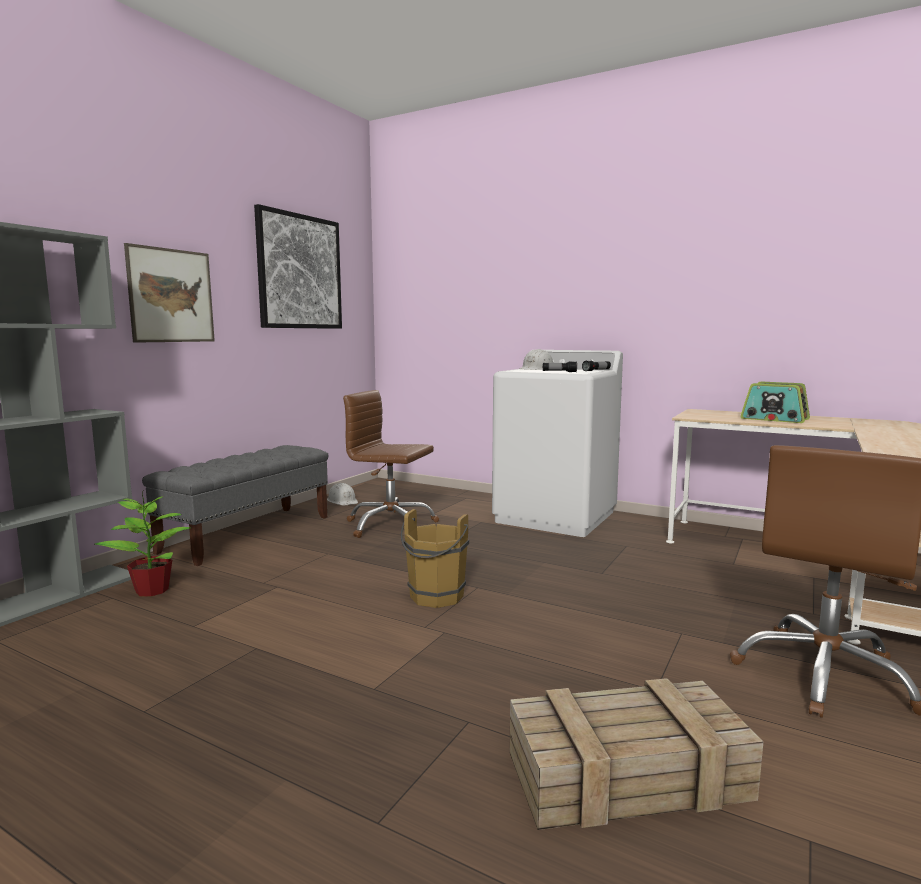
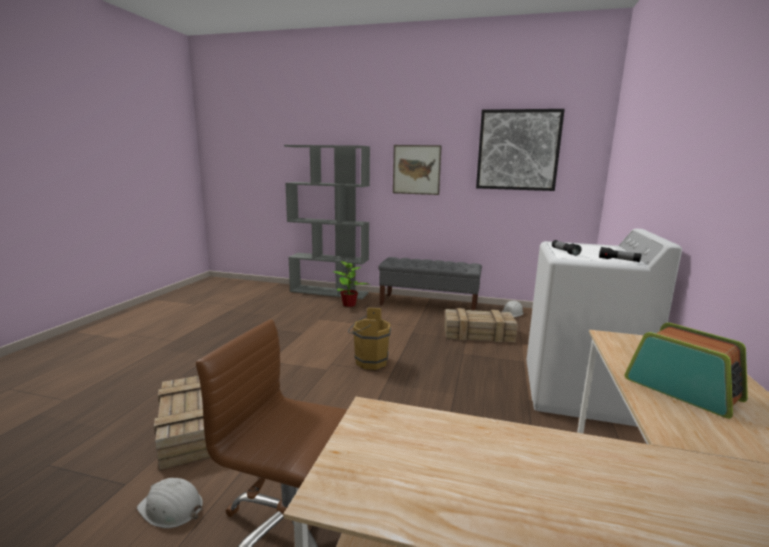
camera: 75 degrees right, 5 degrees up
(390, 525) = (479, 333): brown office chair -> crate
(537, 369) = (588, 247): white hard hat -> white hard hat (171, 508)
(774, 419) = (682, 389): radio -> radio turned 120 degrees clockwise

